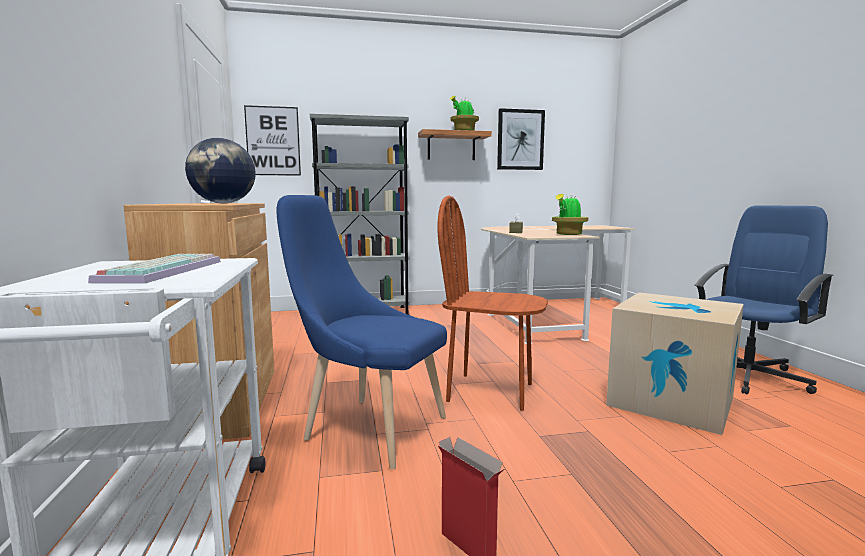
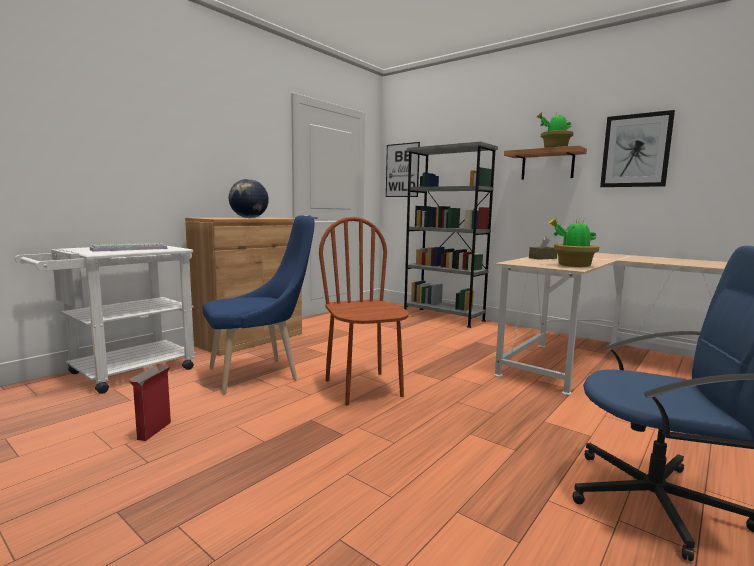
camera: 50 degrees right, 0 degrees up
(368, 428) = (259, 373): blue chair -> blue chair turned 75 degrees clockwise
(671, 401) = (469, 460): cardboard box -> none

